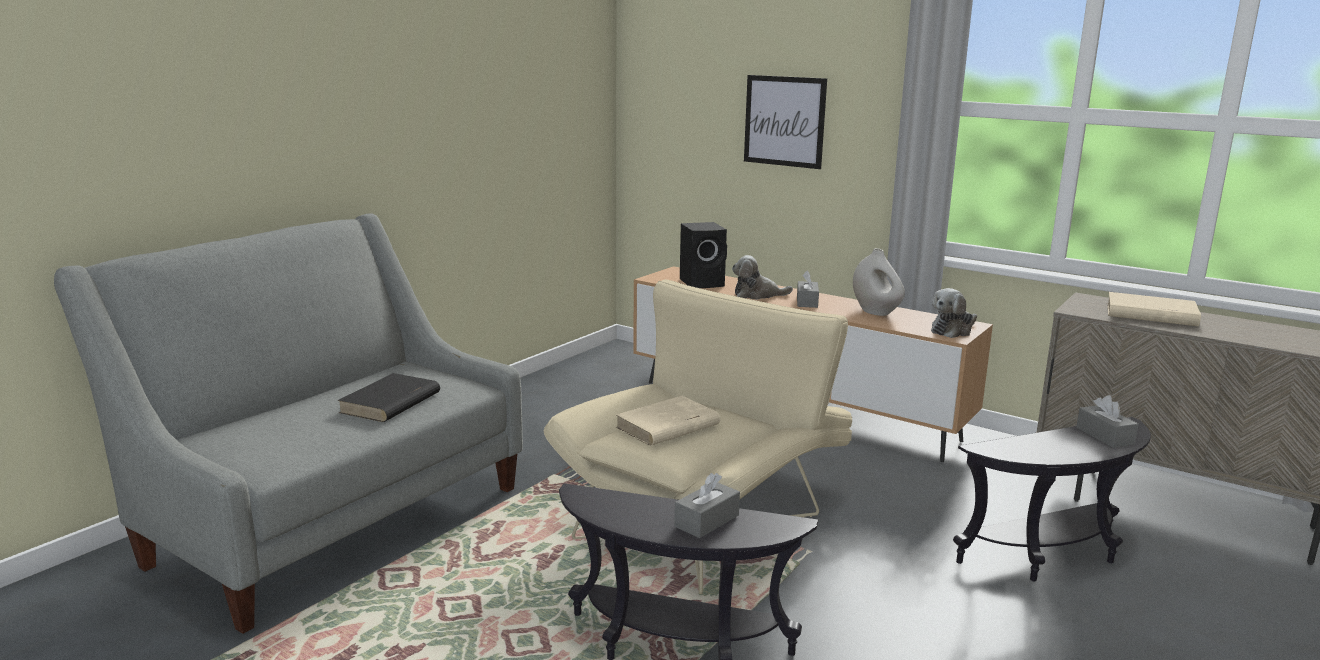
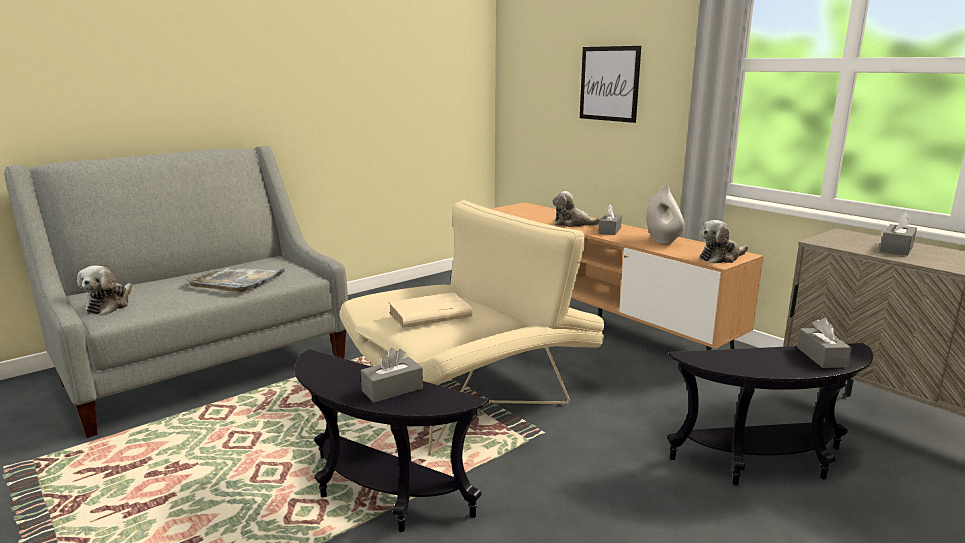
camera: 15 degrees right, 0 degrees up
(245, 452) = (109, 305): none -> plush toy
(390, 403) = (237, 281): black book -> grey tray
(703, 283) = (537, 214): black speaker -> none
(1149, 315) = (896, 248): beige book -> grey tissue box

